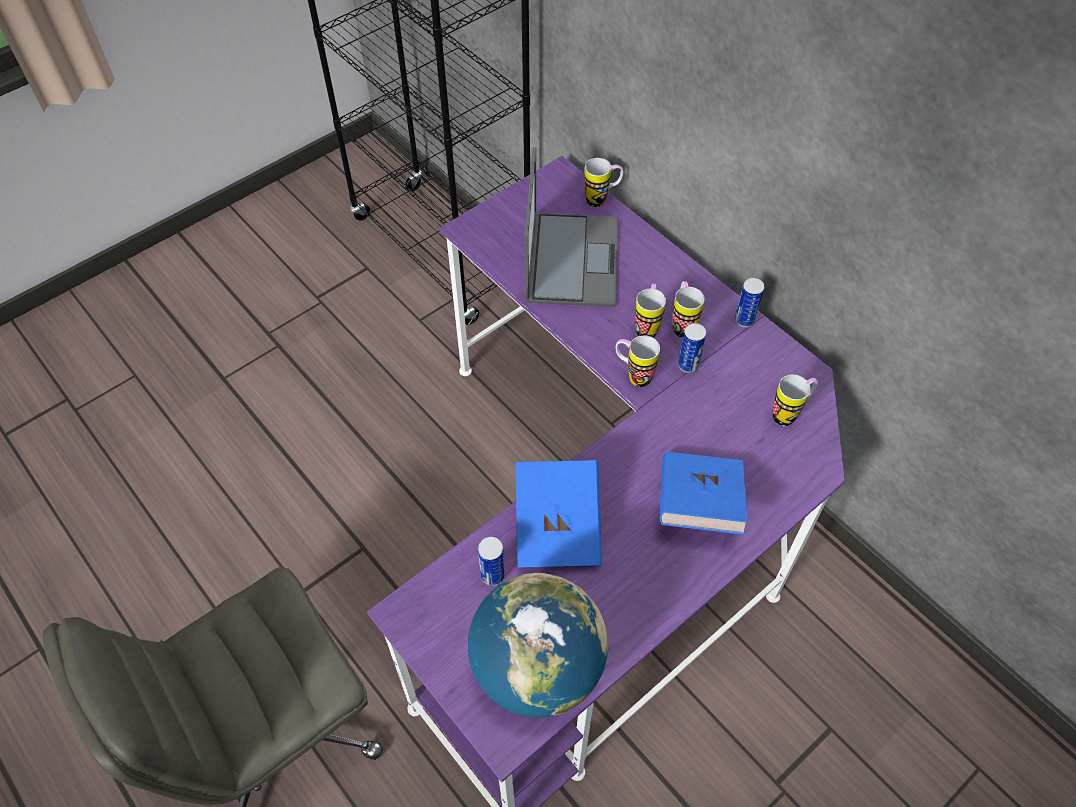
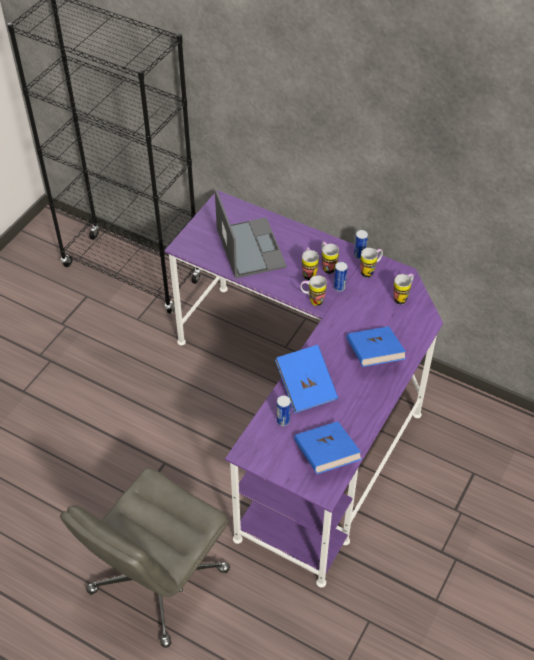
camera: 20 degrees left, 5 degrees down
(537, 667) = (326, 456): globe -> blue book
(602, 199) = (252, 209): mug -> mug (370, 271)

